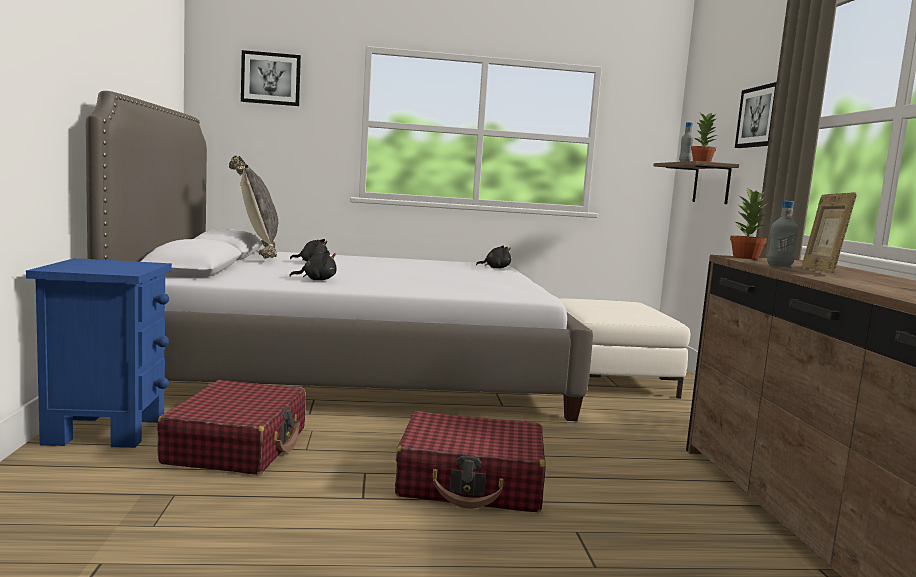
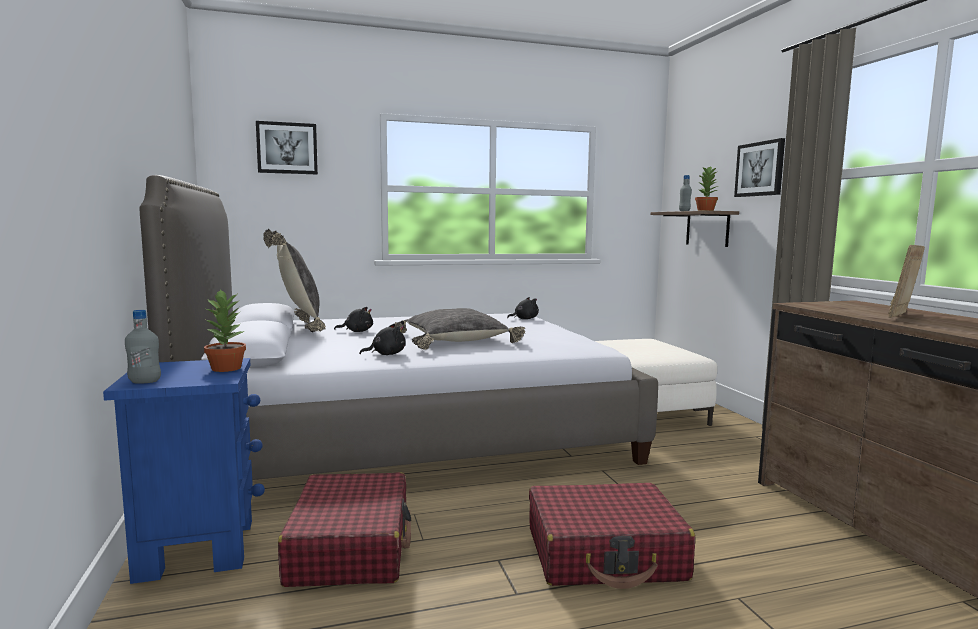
camera: 10 degrees left, 0 degrees up
(399, 275) = (456, 339): none -> pillow
(746, 257) = (806, 303): potted plant -> potted plant (227, 368)
(779, 266) = (858, 313): grey bottle -> grey bottle (145, 382)
(821, 271) = (902, 317): picture frame -> picture frame turned 45 degrees clockwise

